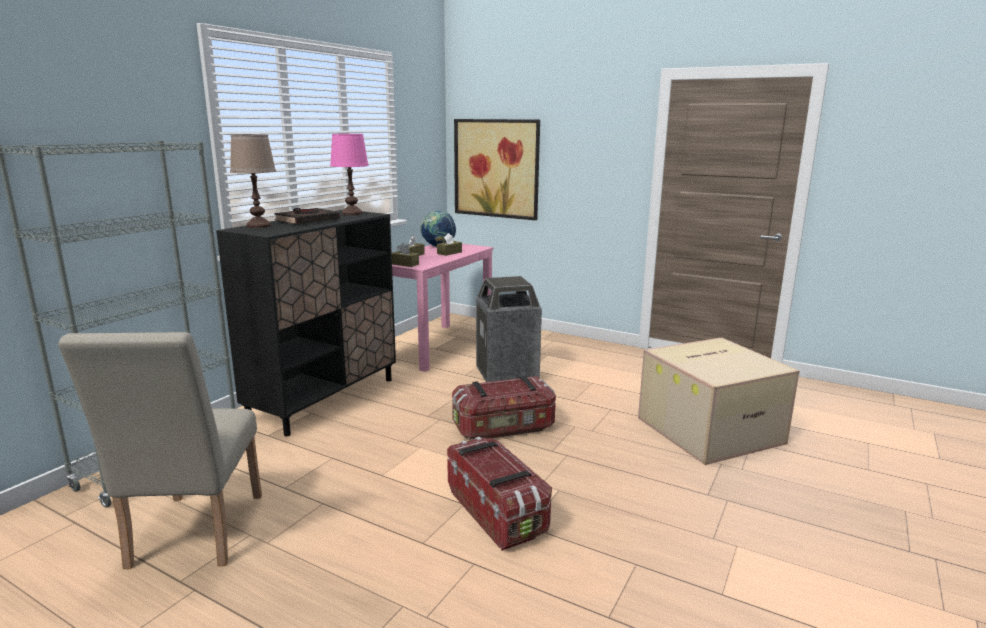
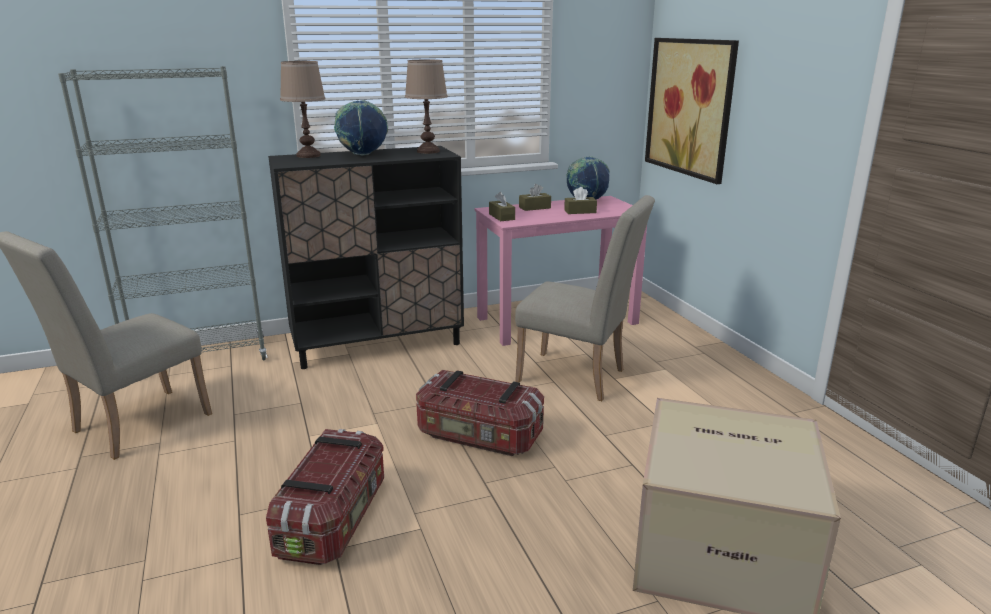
camera: 40 degrees right, 5 degrees up
(307, 220) = (362, 155): black book -> globe
(352, 213) = (428, 151): pink table lamp -> brown table lamp
(507, 375) = (578, 378): trash can -> beige chair

